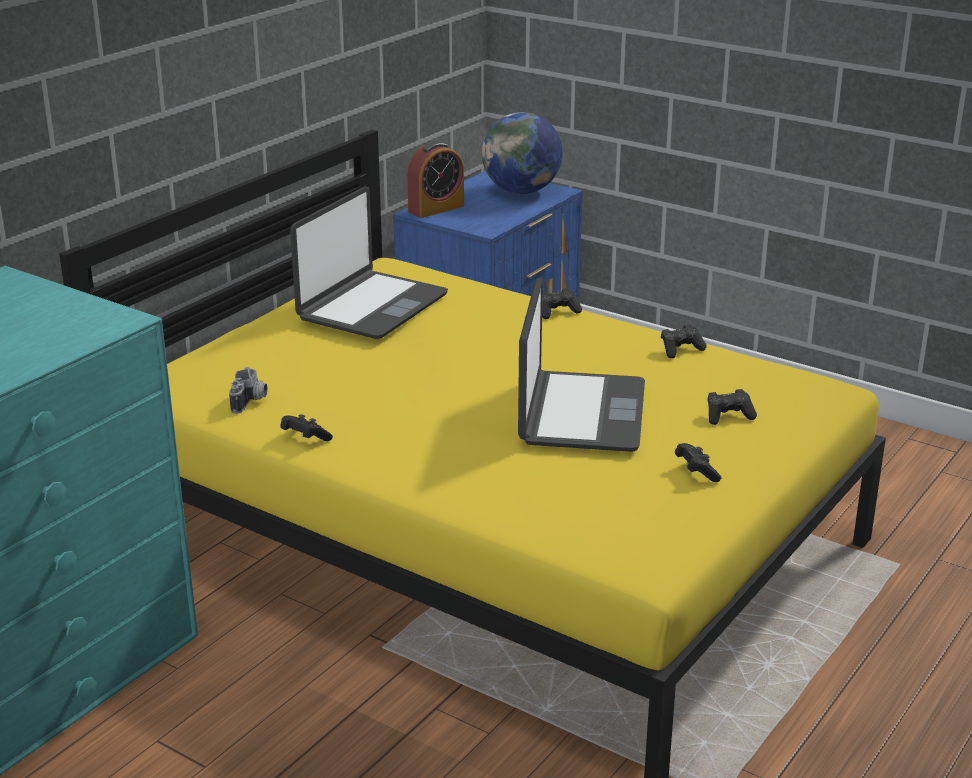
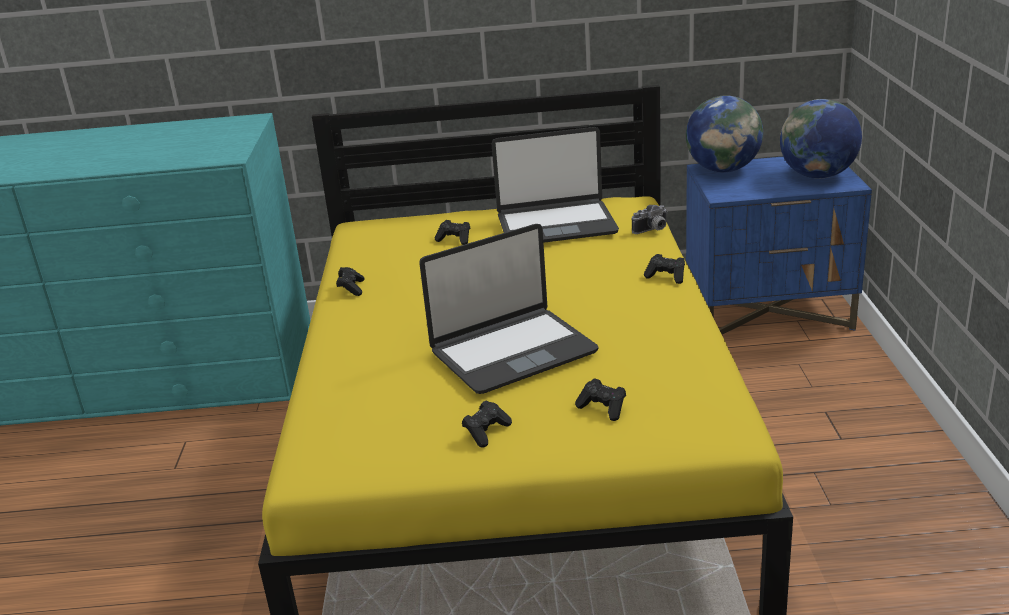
camera: 55 degrees right, 0 degrees up
(251, 402) = (376, 255): camera -> camera (652, 230)
(436, 208) = (723, 169): alarm clock -> globe
(681, 350) = (688, 343): black game controller -> black game controller (455, 240)

